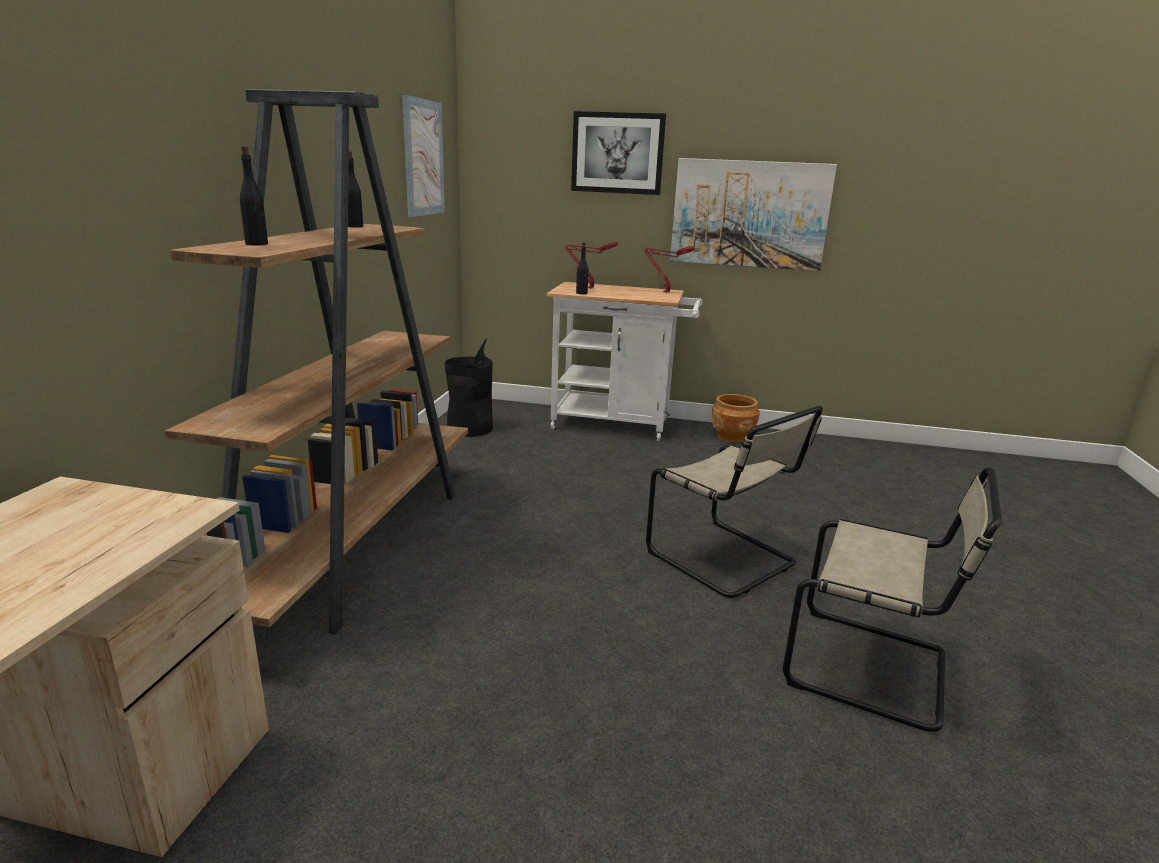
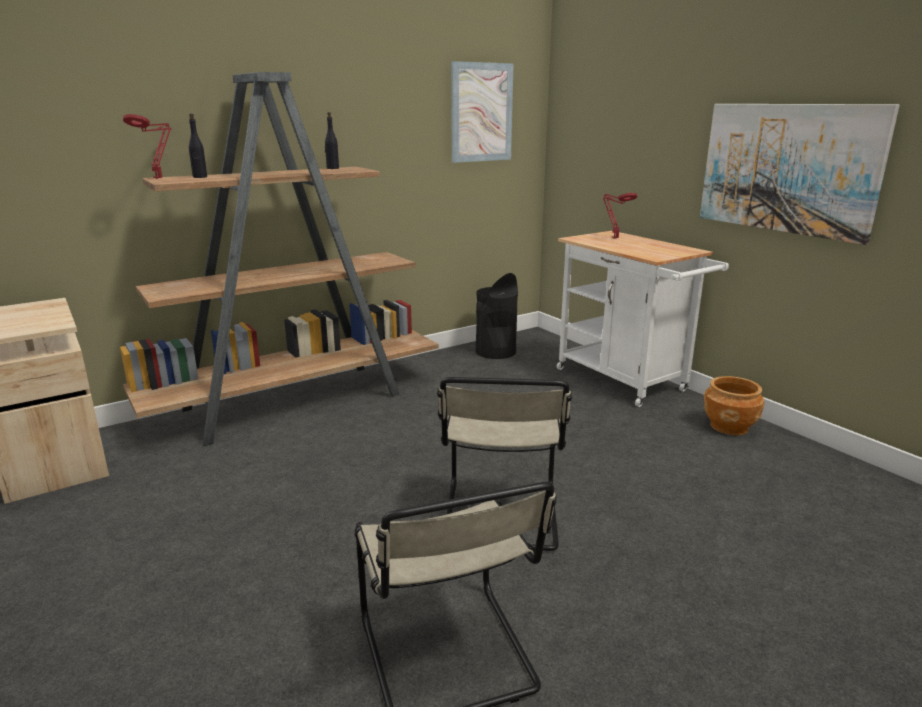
camera: 45 degrees right, 0 degrees up
(582, 293) = (589, 242): black bottle -> none
(617, 153) = (663, 101): picture -> none
(665, 292) = (682, 250): red table lamp -> red table lamp (159, 178)

